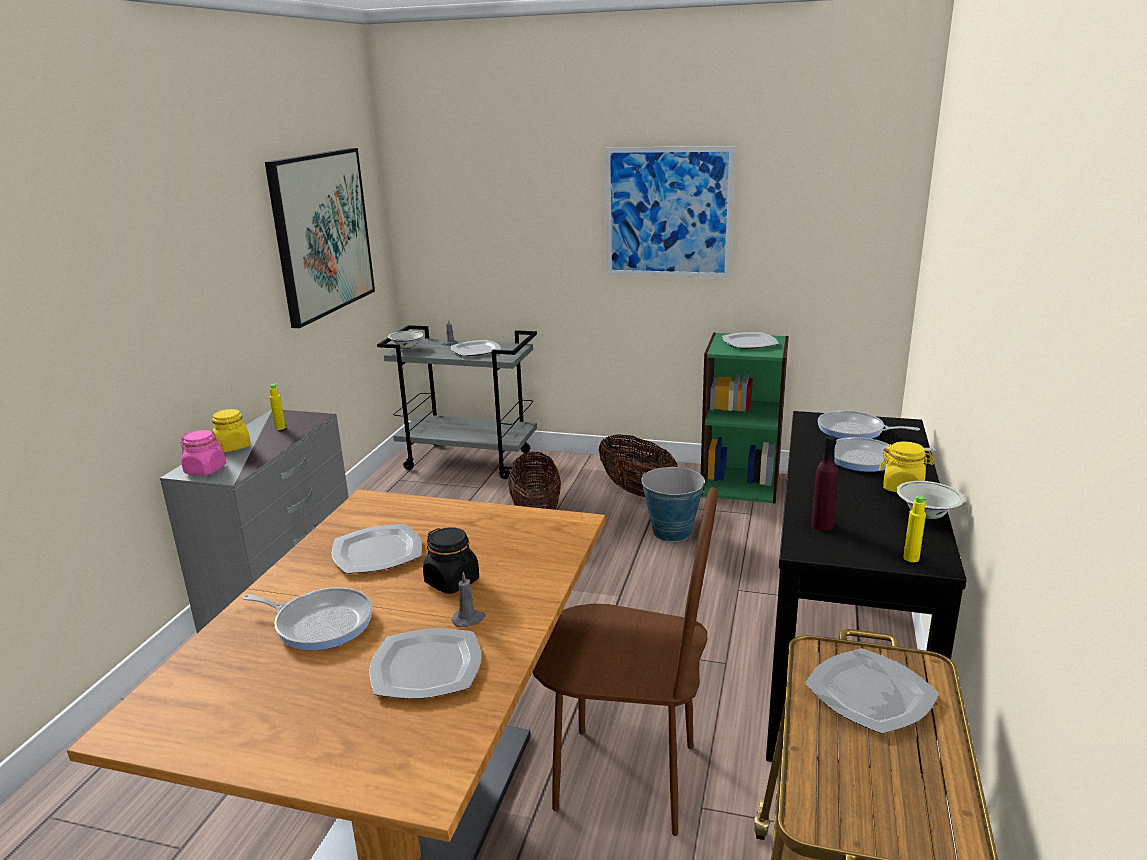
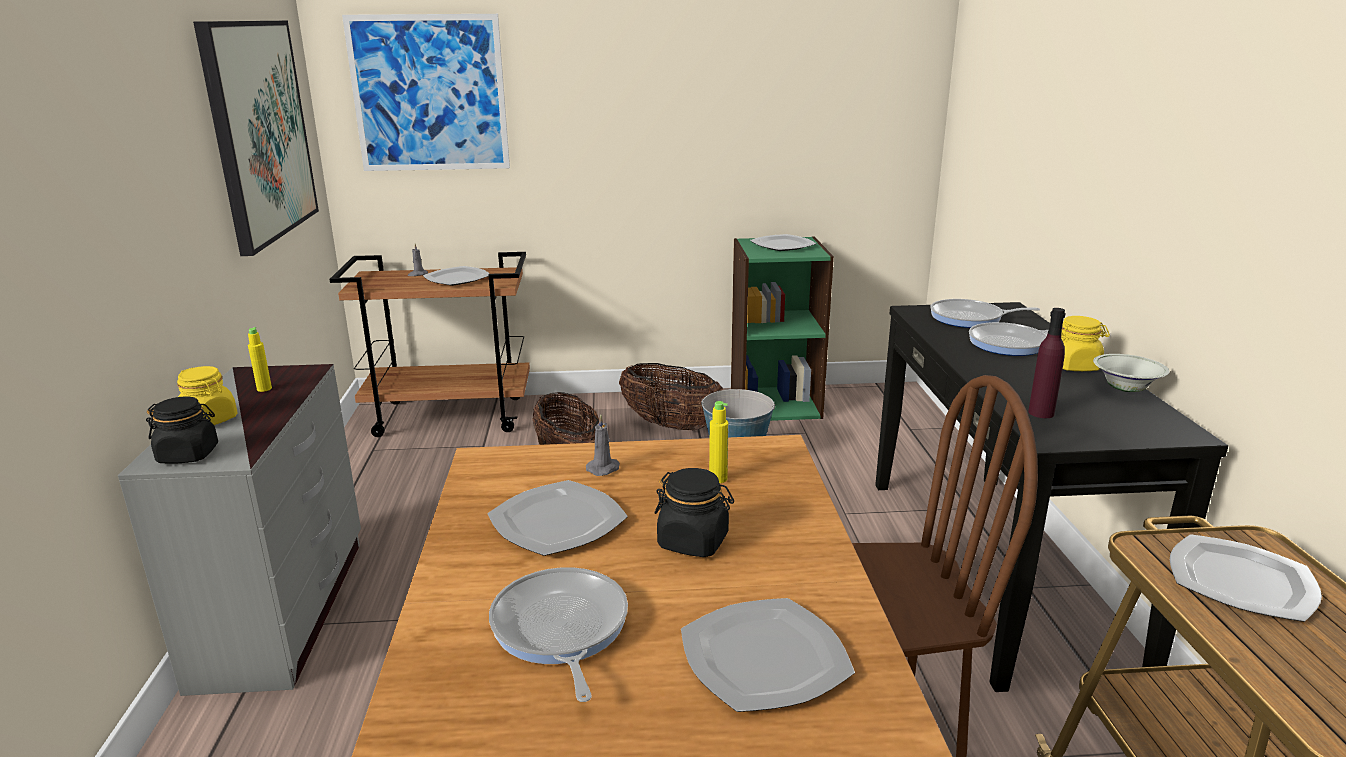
camera: 20 degrees left, 0 degrees up
(206, 470) = (188, 455): pink jar -> black jar
(320, 623) = (560, 630): frying pan -> frying pan turned 105 degrees counterclockwise
(406, 348) = (363, 283): white bowl -> none
(469, 619) = (760, 584): grey candle -> grey candle (604, 468)
(470, 460) = (452, 416): grey cart -> brown cart
(668, 213) = (679, 103): picture -> picture (429, 94)
(911, 558) = (1158, 432): yellow bottle -> yellow bottle (718, 479)

